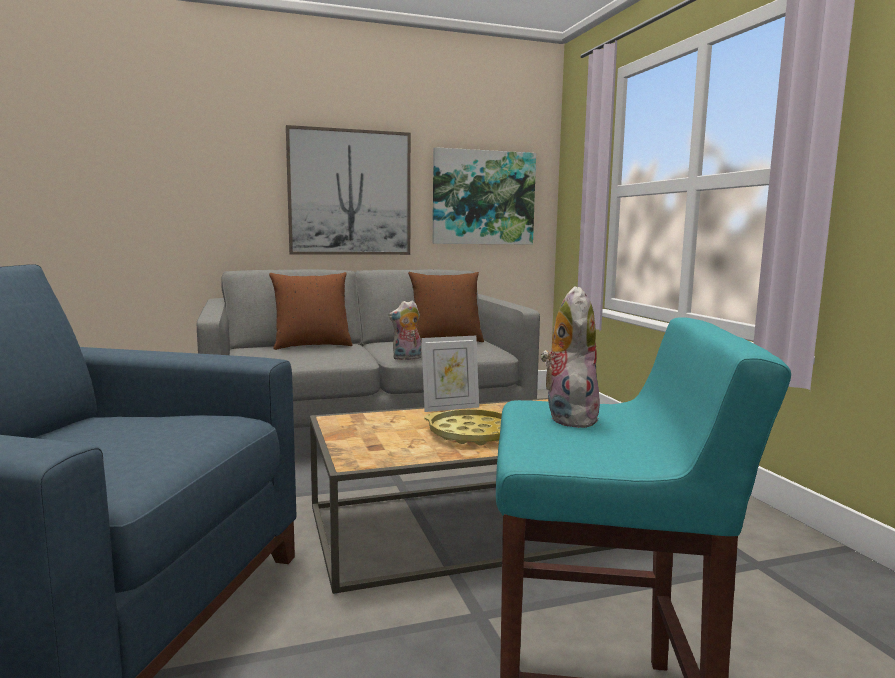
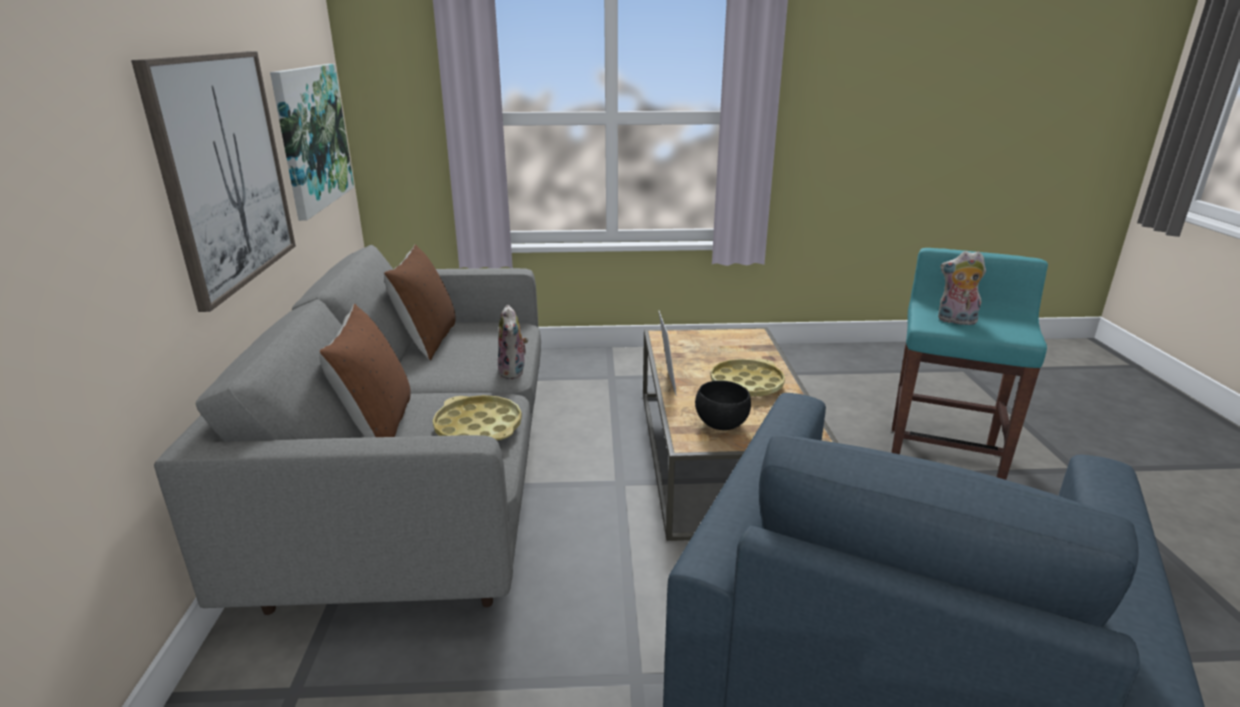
camera: 75 degrees left, 15 degrees up
(313, 359) = (478, 427): none -> yellow tray
(371, 427) = (721, 425): none -> black bowl

